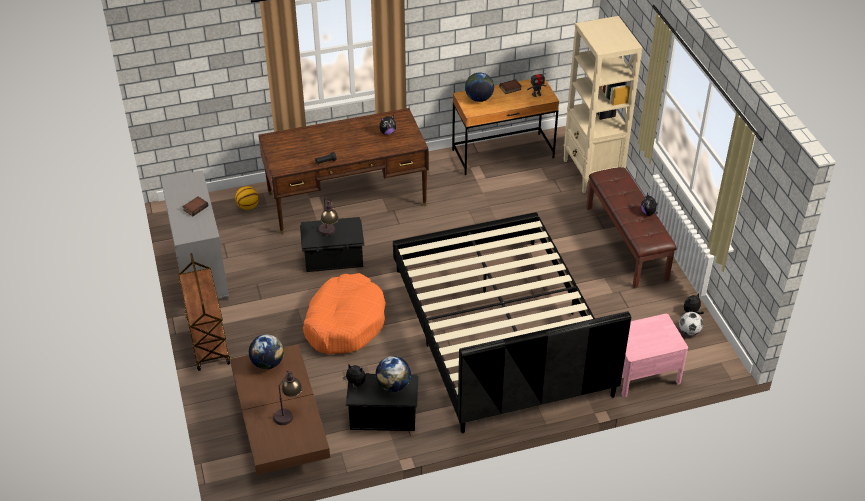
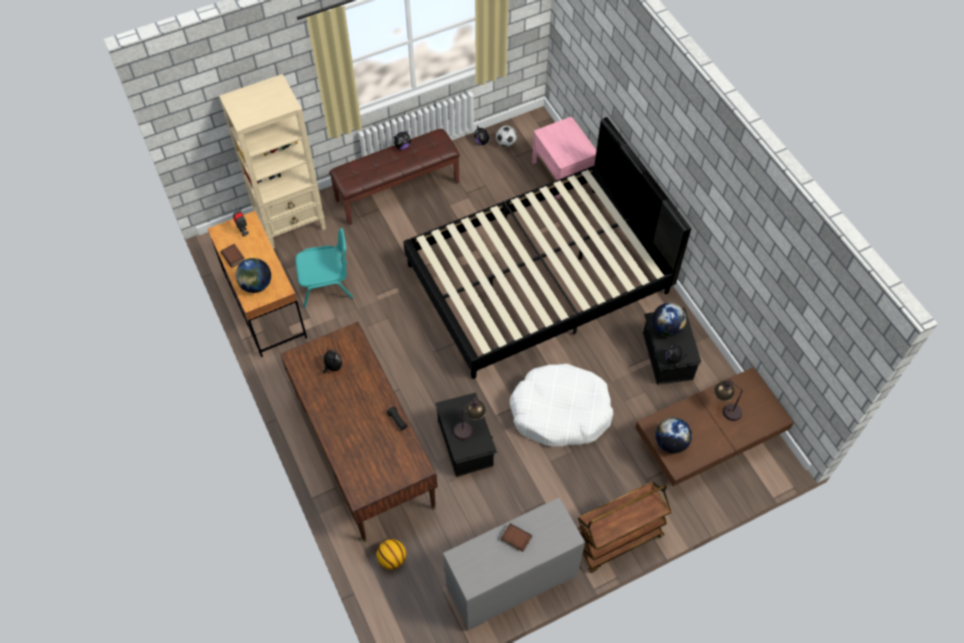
camera: 100 degrees left, 15 degrees up
(344, 323) = (560, 412): orange dog bed -> white dog bed
(519, 190) = (326, 284): none -> turquoise chair

